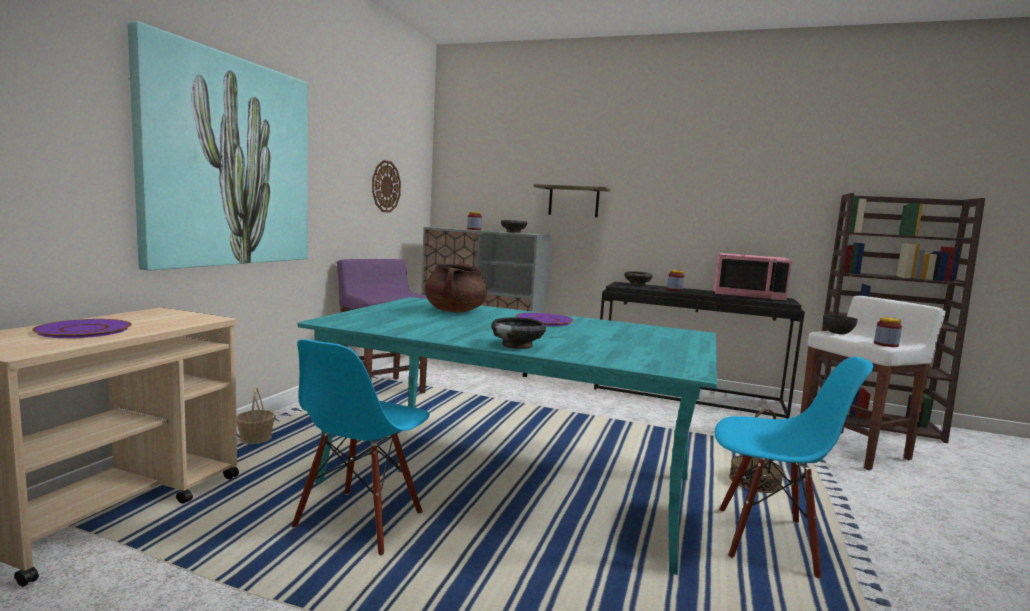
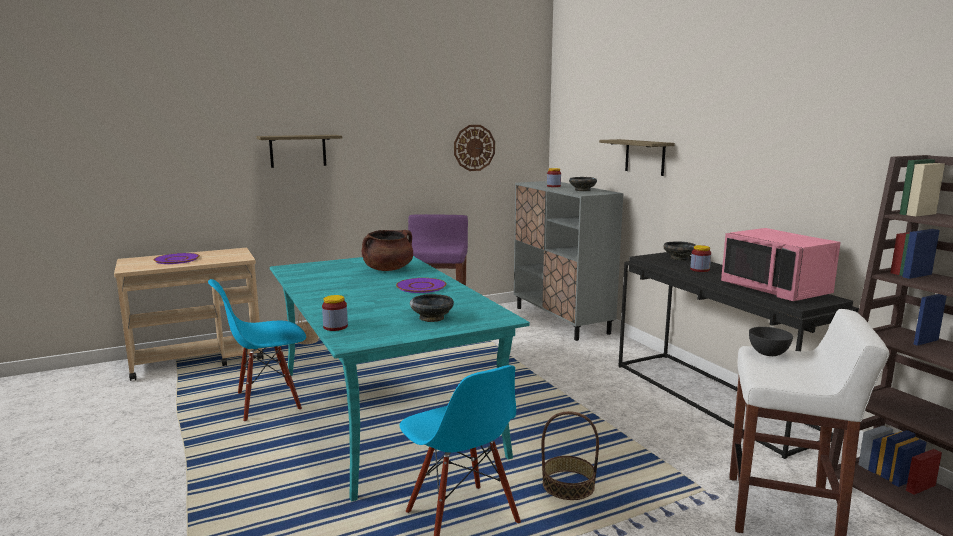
camera: 45 degrees right, 5 degrees up
(229, 163) = (298, 151): picture -> shelf
(517, 345) = (321, 303): black bowl -> black bowl (432, 318)
(886, 344) = (768, 378): jar -> jar (335, 327)

